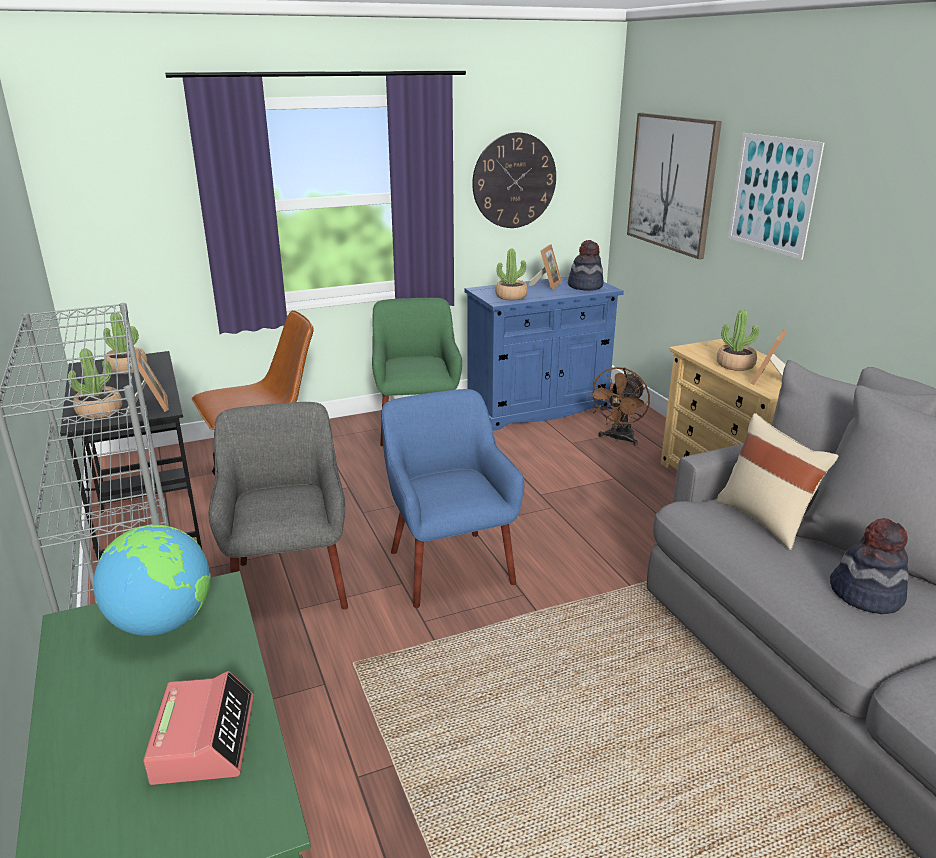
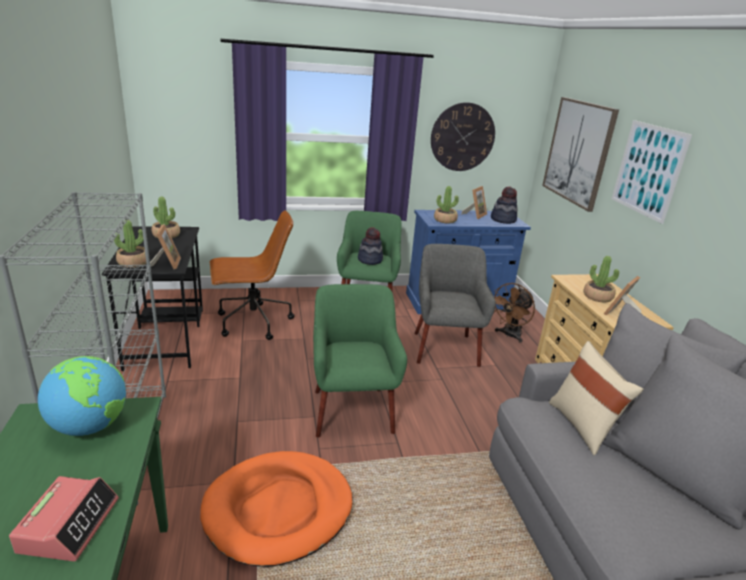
camera: 10 degrees right, 0 degrees up
(290, 584) = (238, 402): grey armchair -> grey armchair (444, 348)
(400, 705) = (278, 509): none -> orange dog bed
(449, 566) = (352, 410): blue armchair -> green armchair
(866, 594) = (645, 507): hat -> hat (370, 260)

